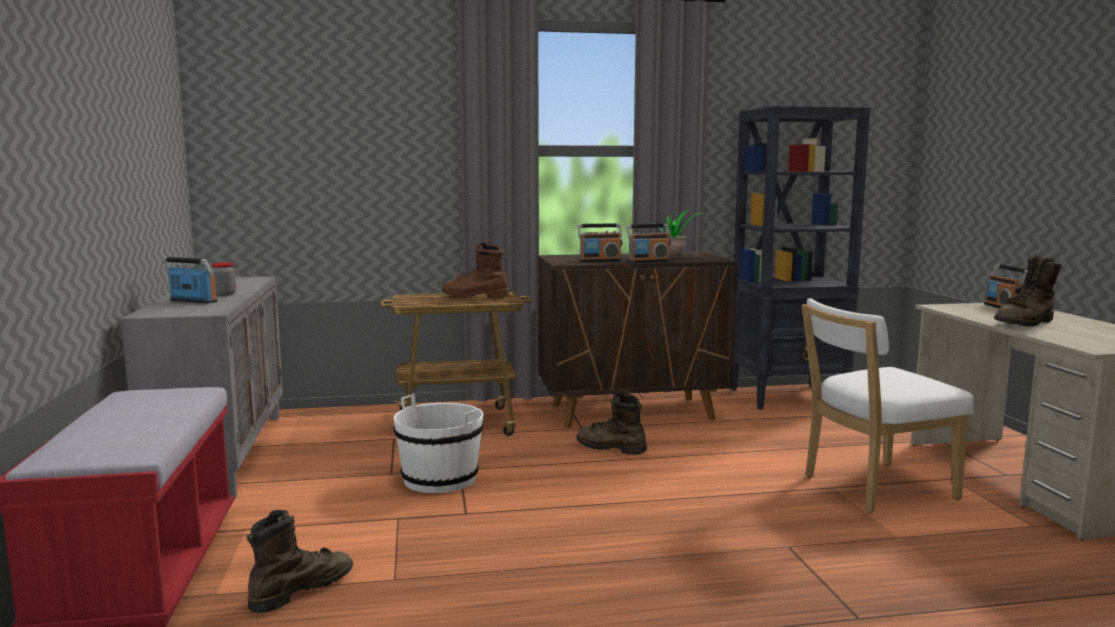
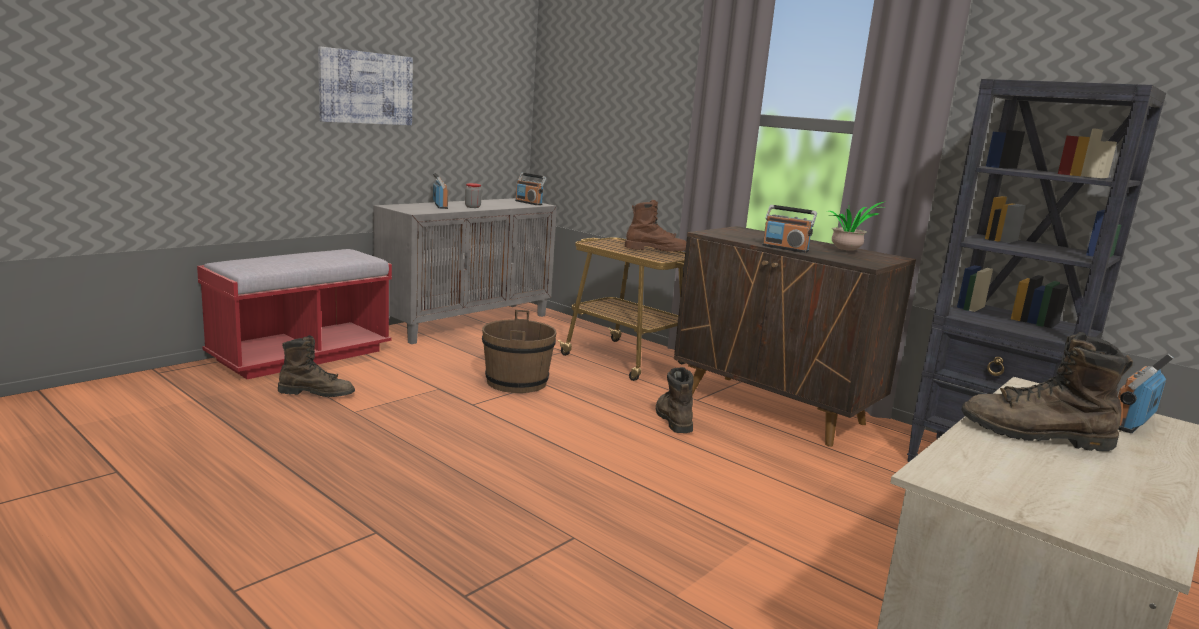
camera: 50 degrees right, 5 degrees up
(89, 142) = (366, 88): none -> picture
(440, 479) = (517, 382): white bucket -> brown bucket
(475, 296) = (656, 251): brown boot -> brown boot turned 120 degrees clockwise
(600, 261) = (747, 239): radio -> radio (529, 203)
(873, 488) = (789, 562): white chair -> none

